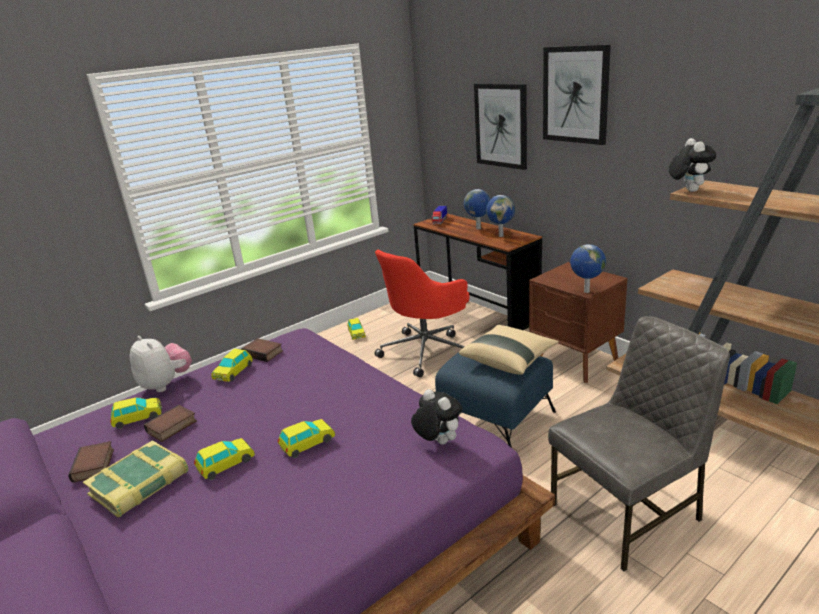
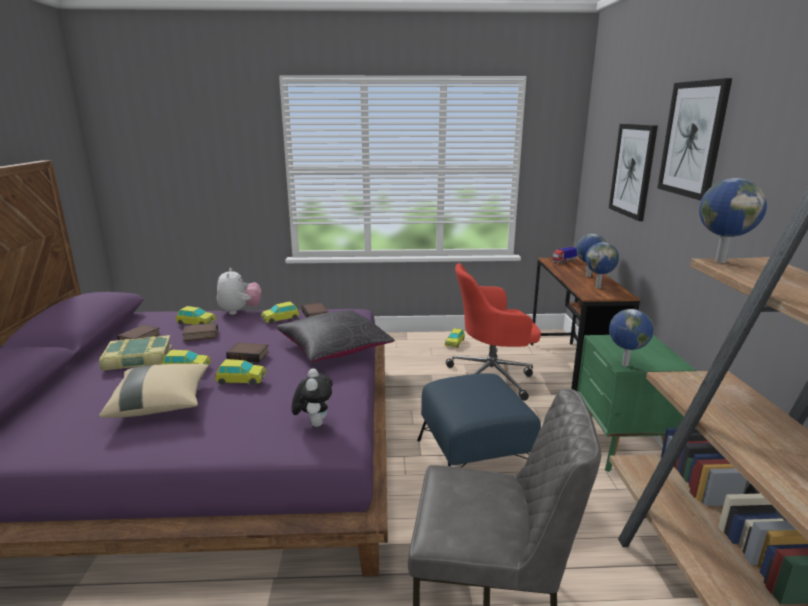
camera: 35 degrees right, 5 degrees down
(268, 420) = (249, 355): none -> book
(340, 375) = (334, 348): none -> black pillow
(509, 360) = (491, 399): beige pillow -> beige pillow (161, 404)
(576, 362) = (622, 448): brown nightstand -> green nightstand
(688, 190) = (719, 261): plush toy -> globe

